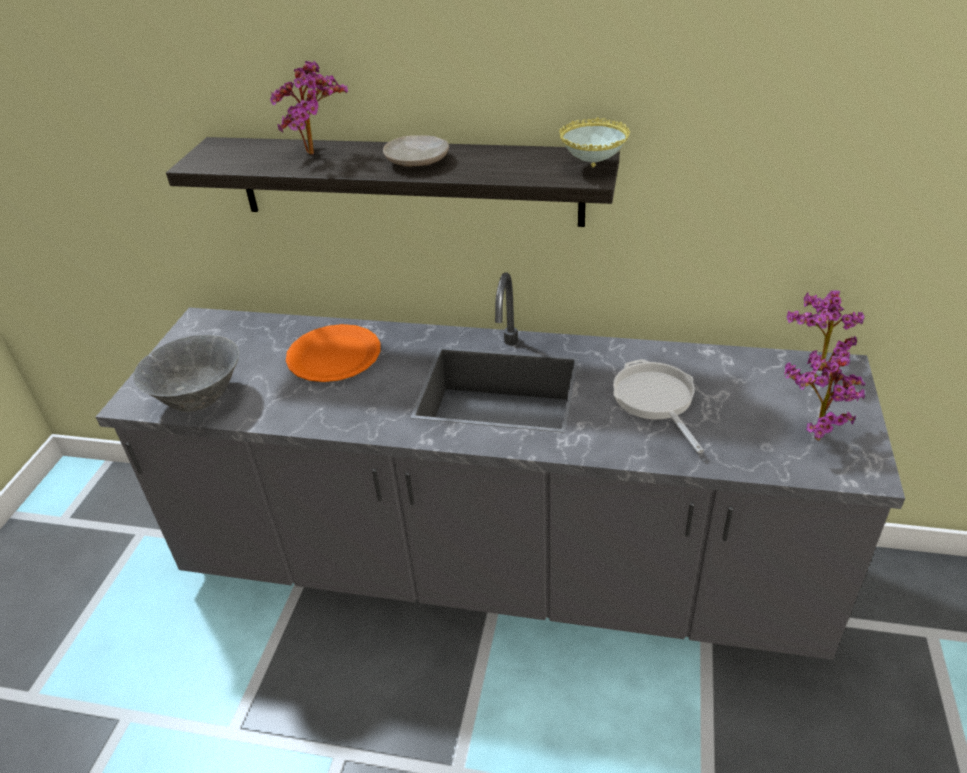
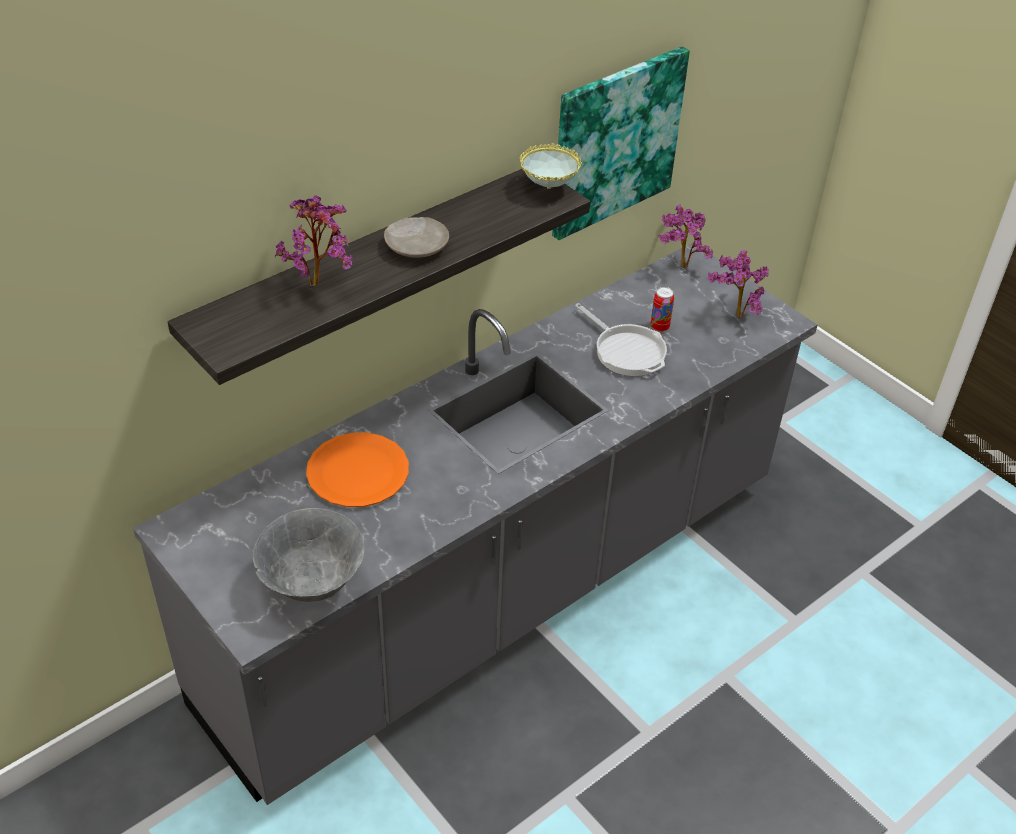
camera: 55 degrees left, 5 degrees up
(655, 400) = (626, 351): frying pan -> frying pan turned 150 degrees counterclockwise
(717, 400) = (659, 327): none -> can
(746, 169) = (615, 141): none -> picture

